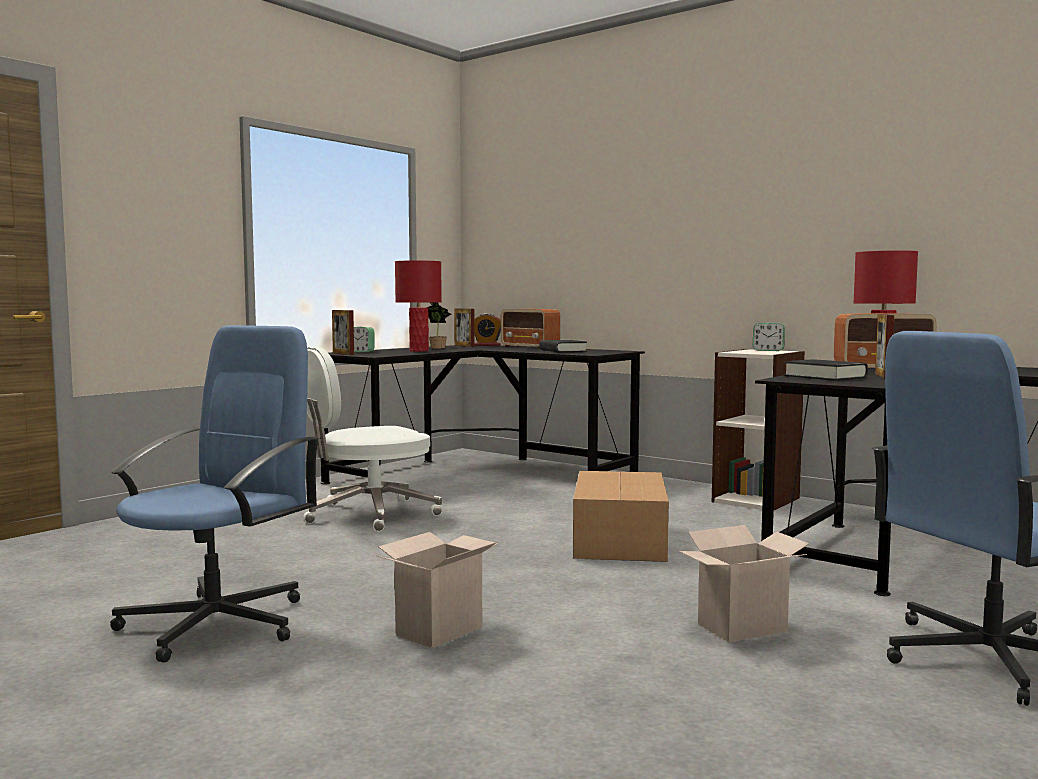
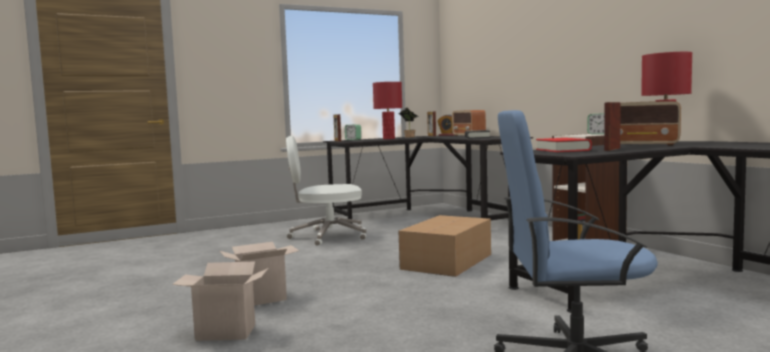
camera: 25 degrees right, 0 degrees up
(218, 623) = (169, 283): blue office chair -> none
(741, 629) = (432, 320): cardboard box -> cardboard box (223, 333)
(825, 377) = (562, 150): black book -> red book

